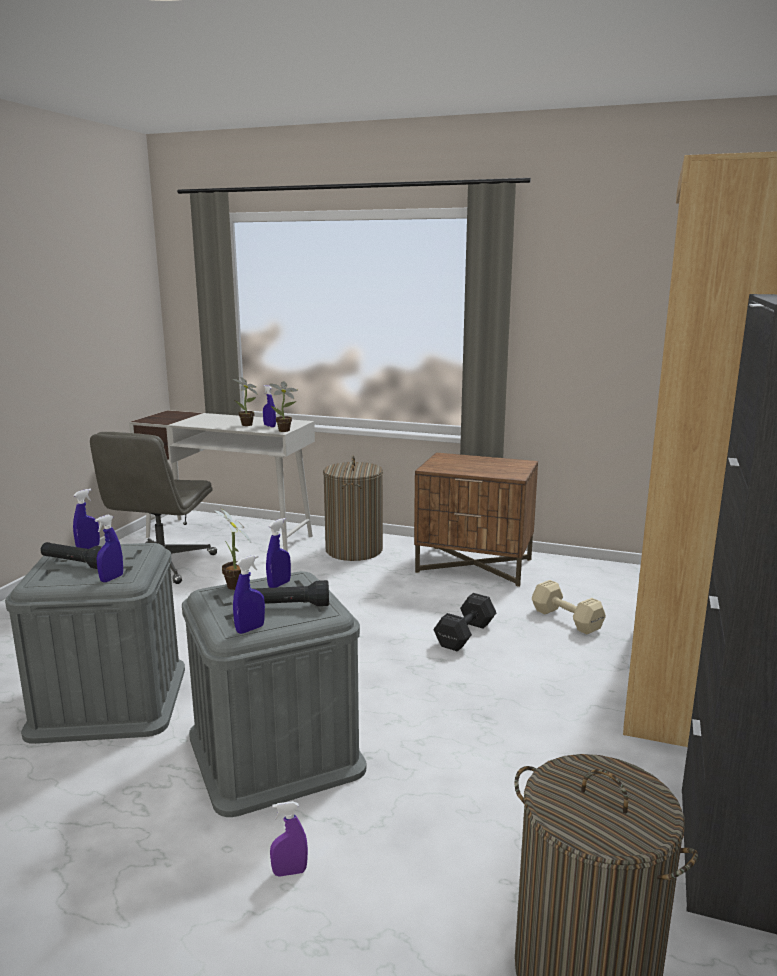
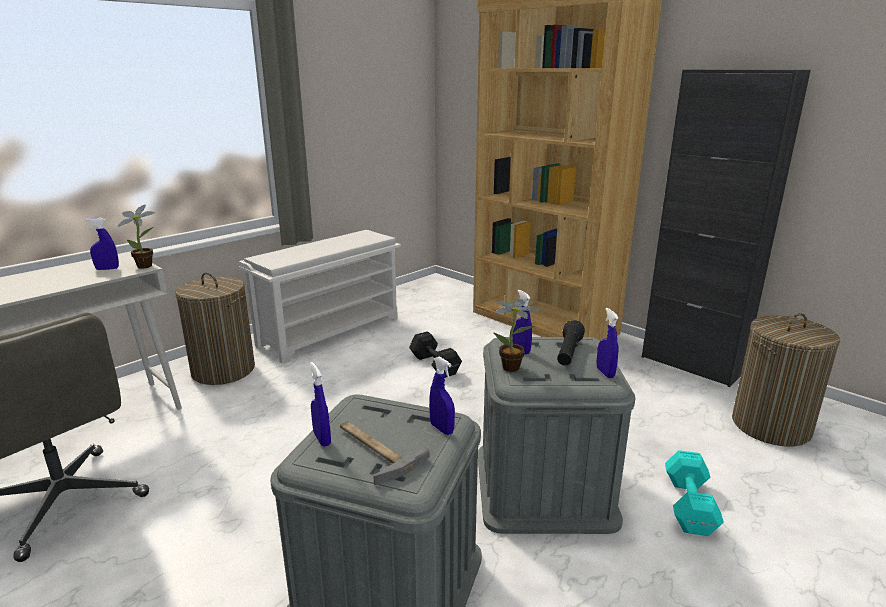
camera: 65 degrees left, 5 degrees up
(75, 564) = (372, 450): black flashlight -> hammer
(248, 425) = (77, 277): potted plant -> none
(289, 872) = (688, 507): purple spray bottle -> turquoise dumbbell
(475, 566) = (330, 331): brown nightstand -> white shoe rack
(565, 619) = (446, 327): beige dumbbell -> none

